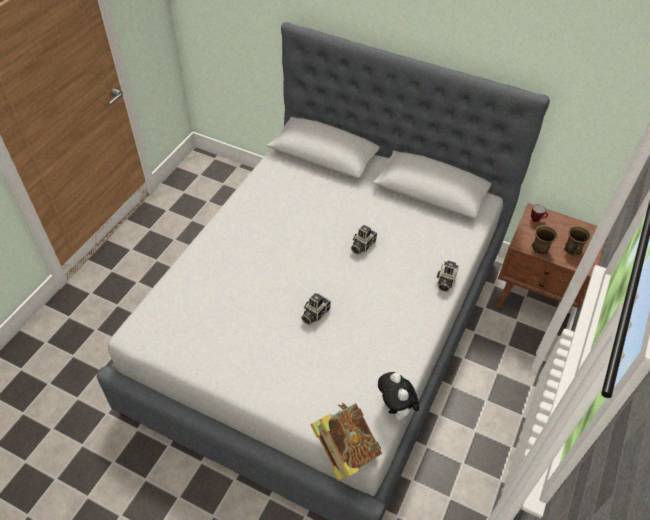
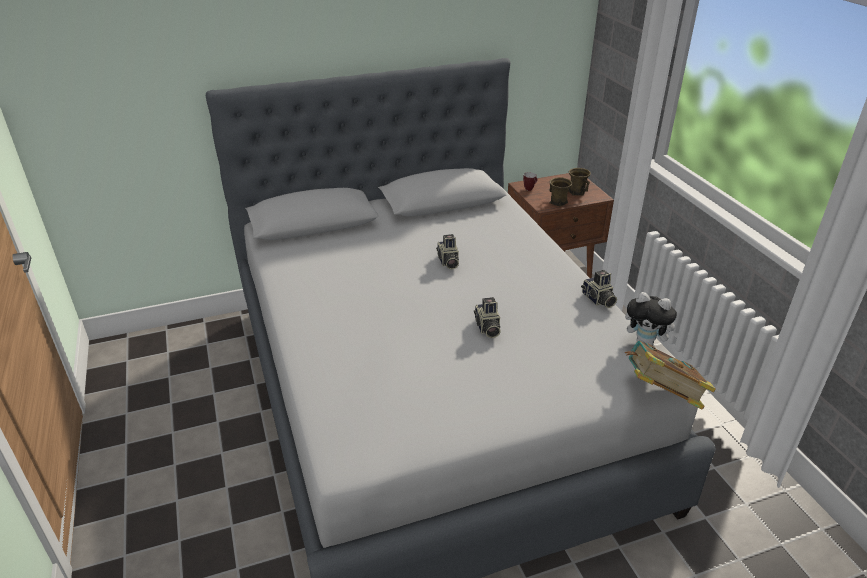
camera: 45 degrees left, 15 degrees down
(445, 281) = (544, 246): camera -> camera (598, 300)

